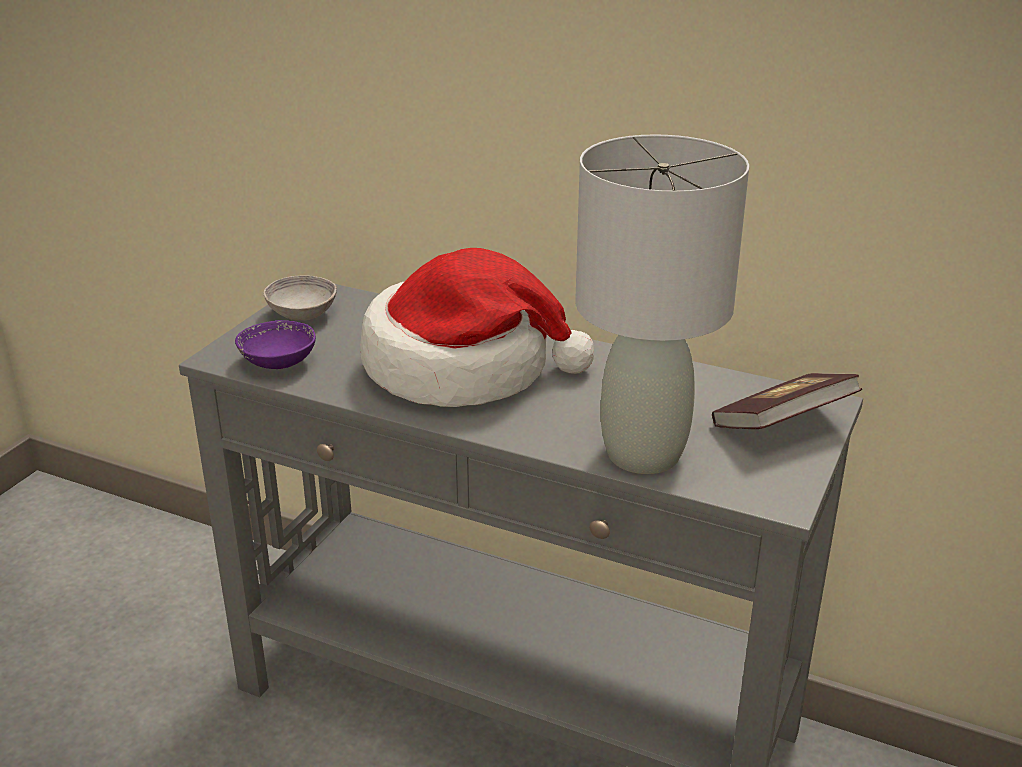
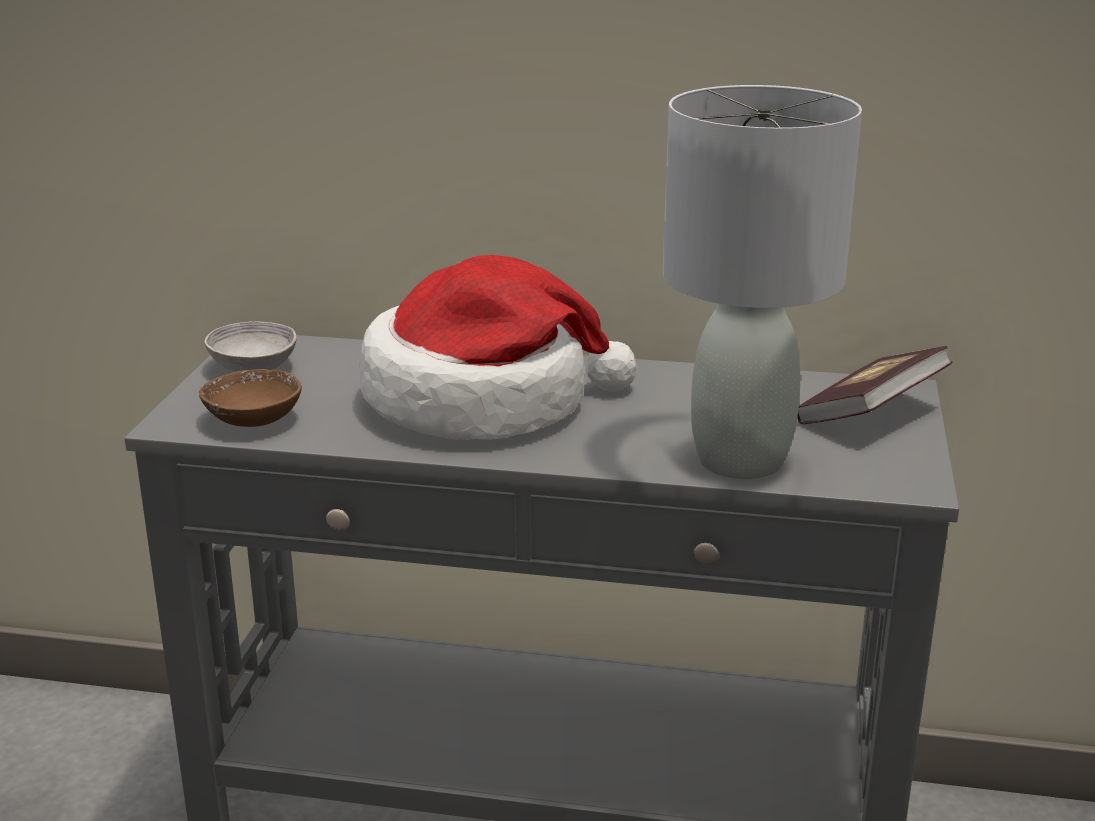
camera: 15 degrees left, 5 degrees down
(278, 362) = (253, 420): purple bowl -> brown bowl

